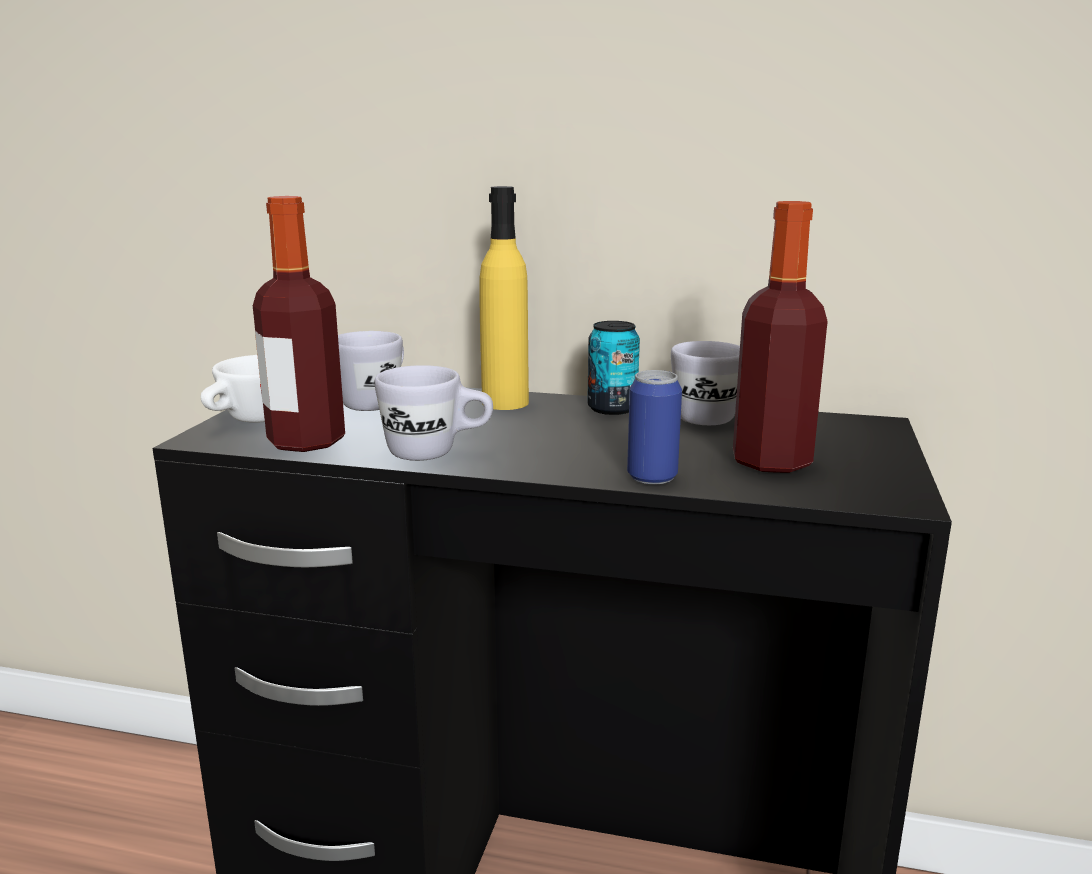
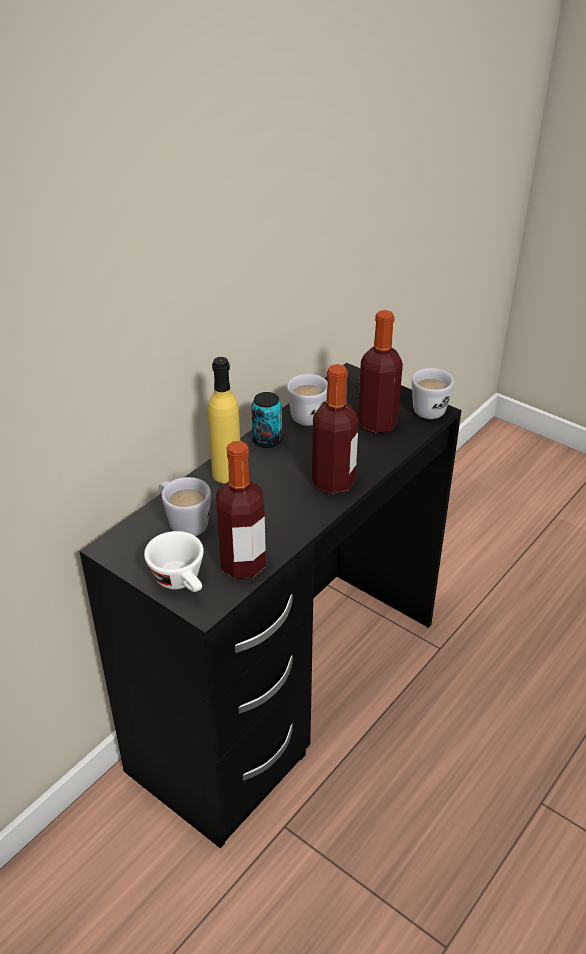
camera: 65 degrees left, 20 degrees up
(436, 453) = (297, 520): white mug -> white mug (432, 408)
(558, 459) = (333, 482): none -> bottle
(652, 477) = (374, 463): can -> none

